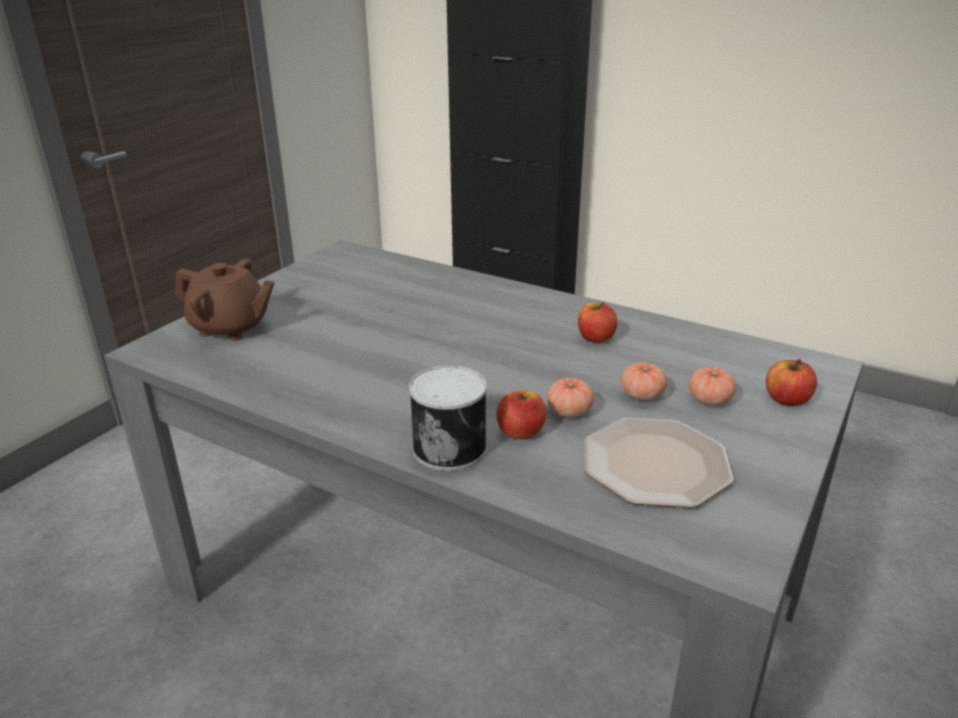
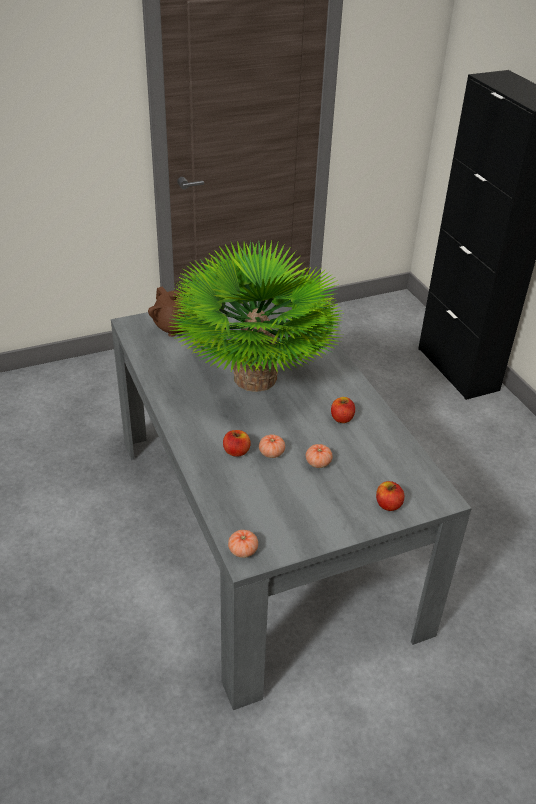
camera: 35 degrees right, 10 degrees up
(426, 340) = (255, 378): none -> potted plant
(451, 447) = (198, 443): can -> none
(656, 465) = (274, 500): plate -> none
(709, 400) = (348, 483): tomato -> tomato (243, 550)

